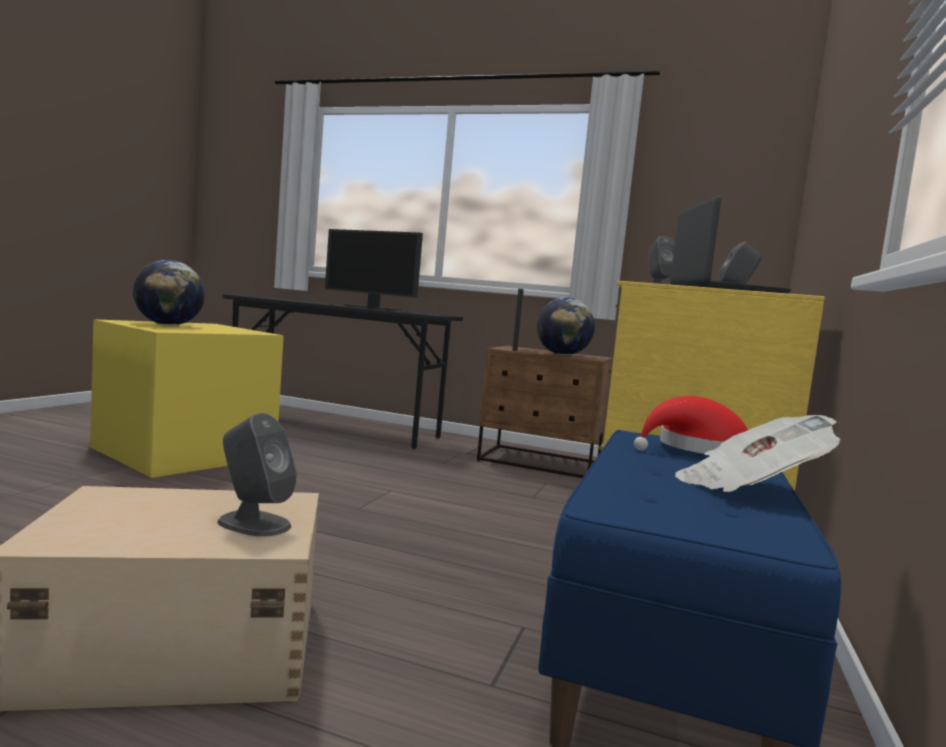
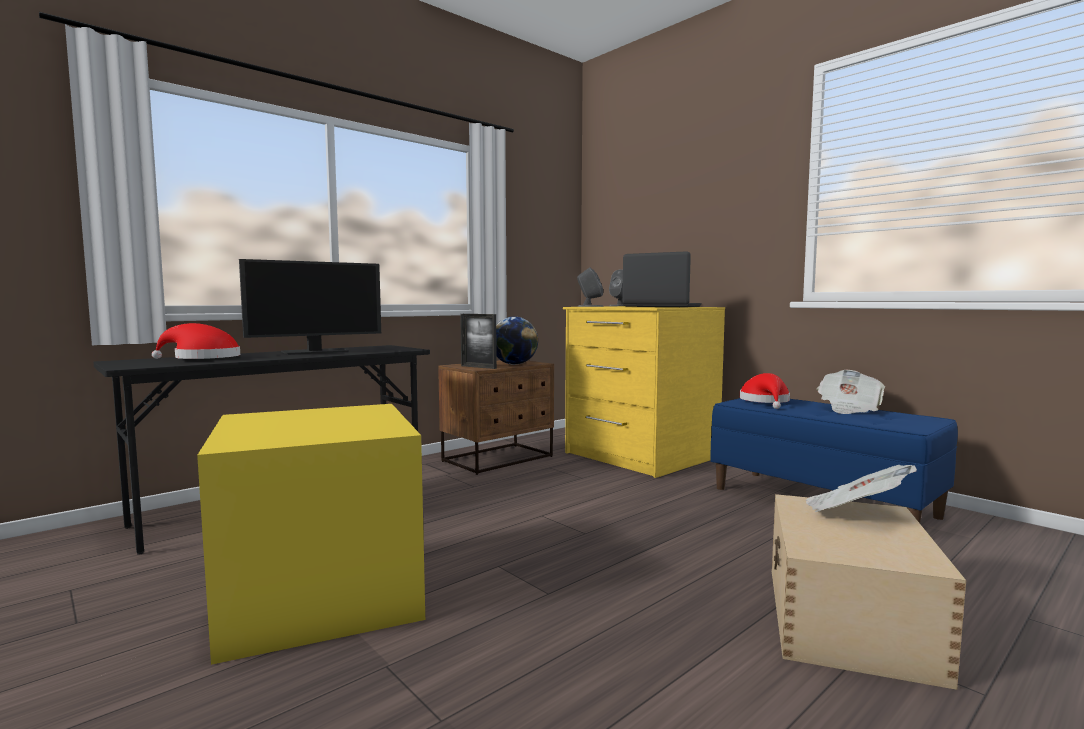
camera: 60 degrees left, 0 degrees up
(168, 325) = (294, 429): globe -> none
(253, 523) = (854, 513): grey speaker -> newspaper
(299, 300) = (202, 358): none -> red hat

